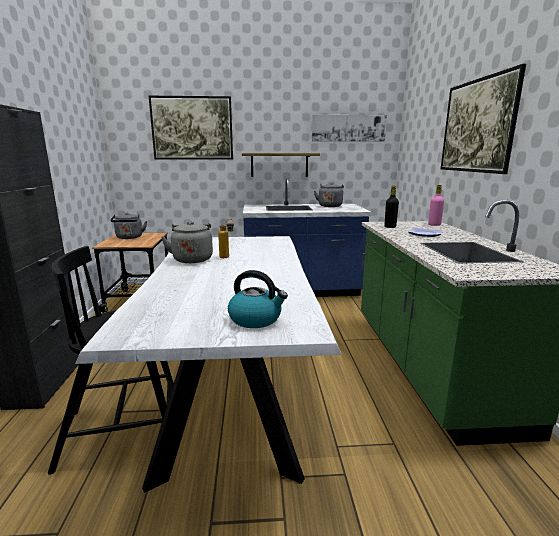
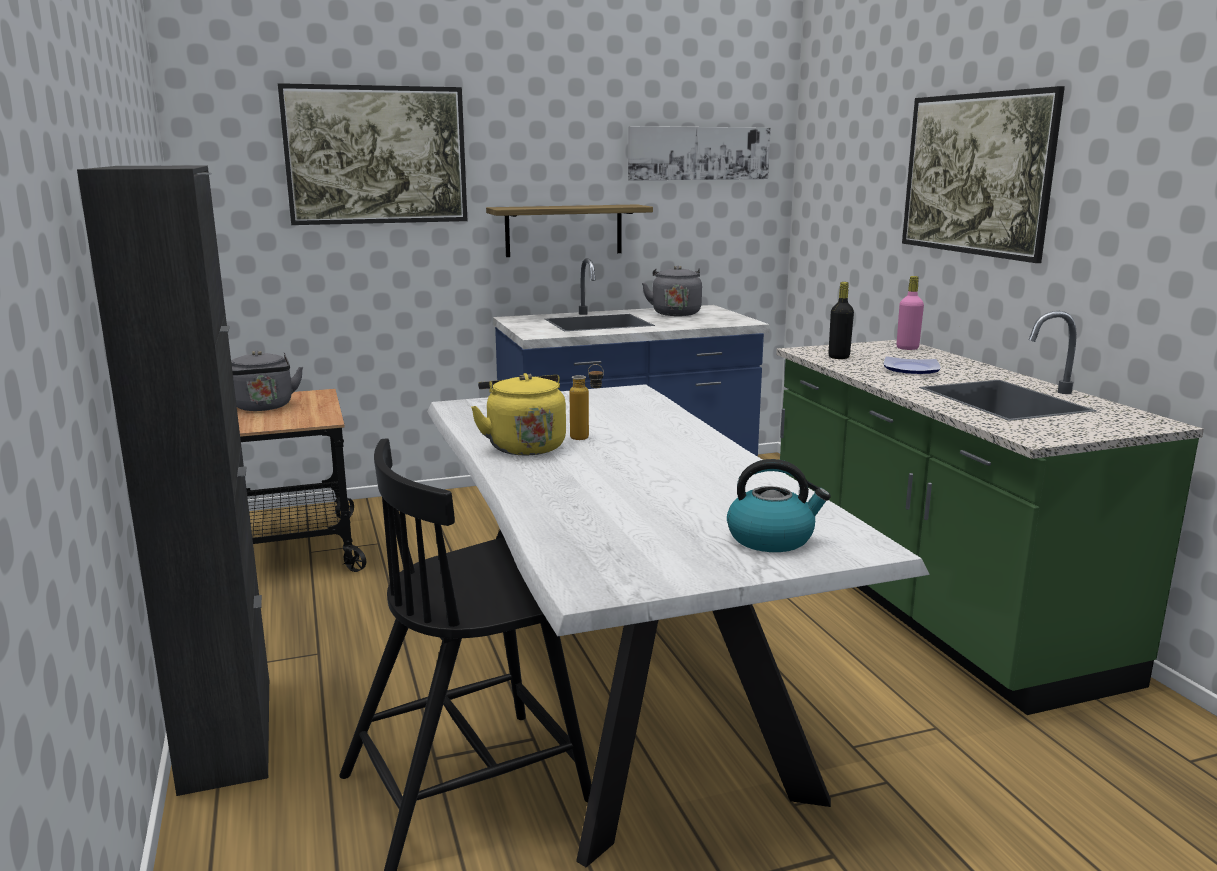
camera: 15 degrees left, 0 degrees up
(192, 259) = (524, 446): grey kettle -> yellow kettle

